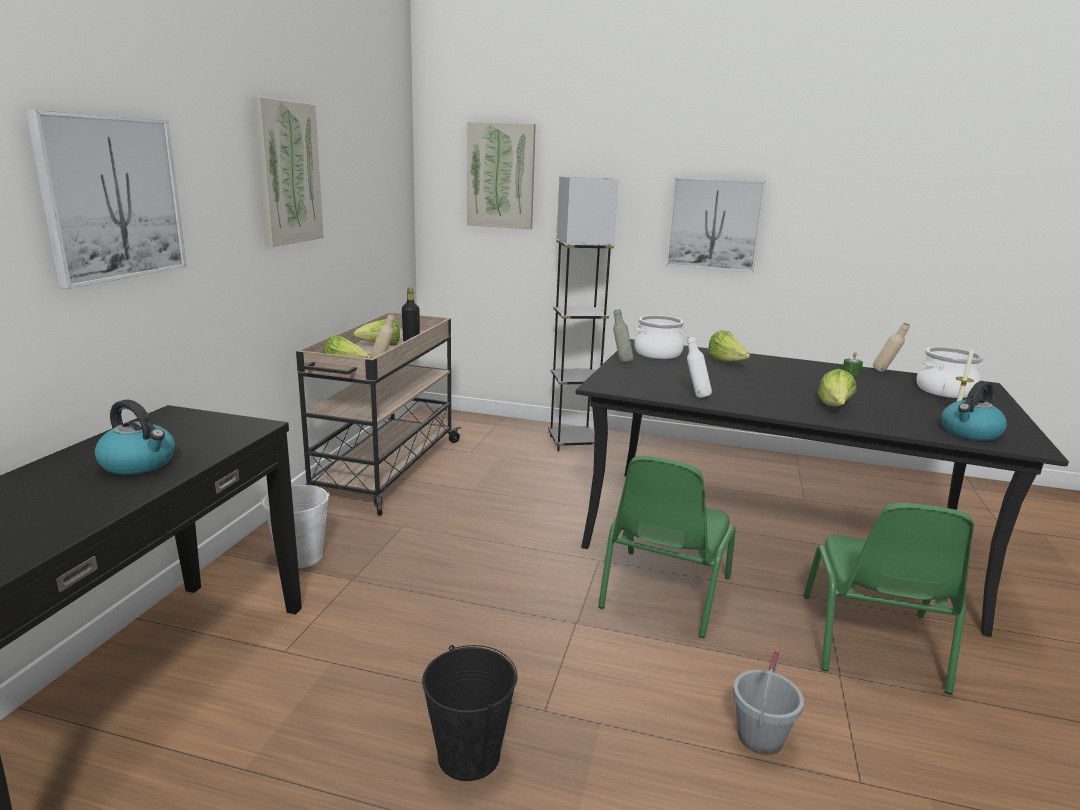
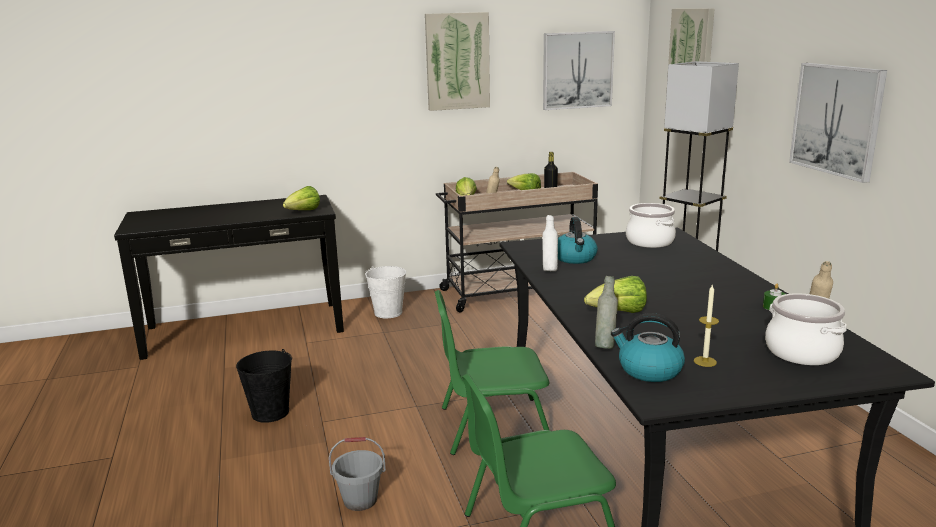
camera: 60 degrees right, 0 degrees up
(112, 198) = (305, 79): picture -> picture (577, 70)
(139, 464) = (254, 212): kettle -> kettle (575, 258)
(621, 362) = (595, 238): grey bottle -> grey bottle (605, 346)
(726, 362) = (679, 263): lettuce -> lettuce (303, 212)

